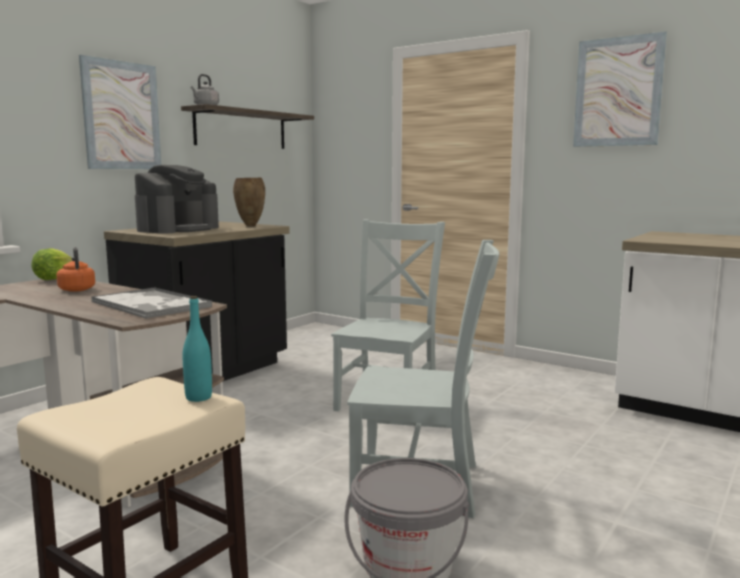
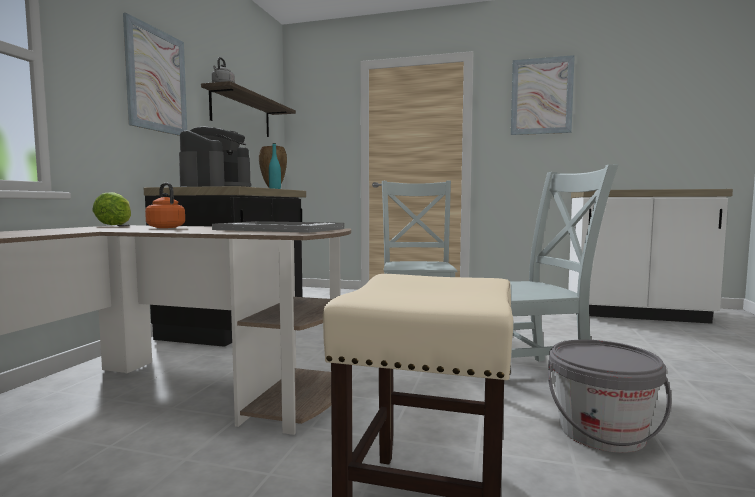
camera: 20 degrees left, 5 degrees down
(198, 397) = (471, 278): turquoise bottle -> turquoise bottle (275, 189)

